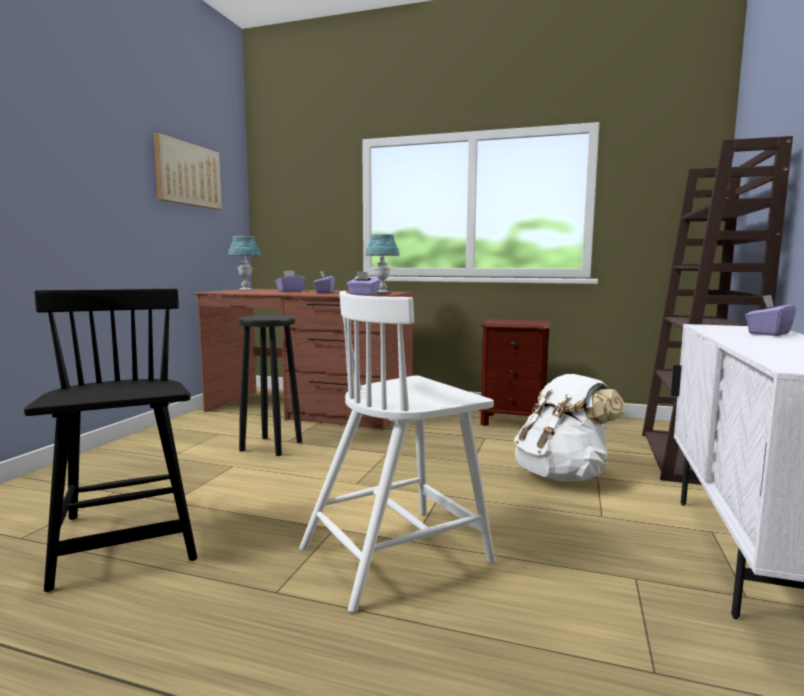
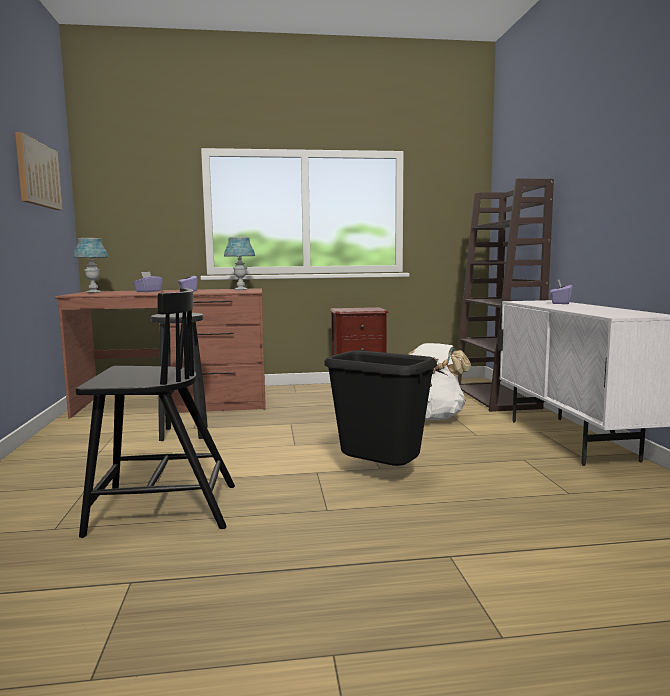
camera: 25 degrees left, 0 degrees up
(127, 539) = (161, 509): black chair -> black chair turned 135 degrees clockwise
(363, 295) = (239, 291): purple tissue box -> none
(398, 553) = (379, 476): white chair -> black trash can

